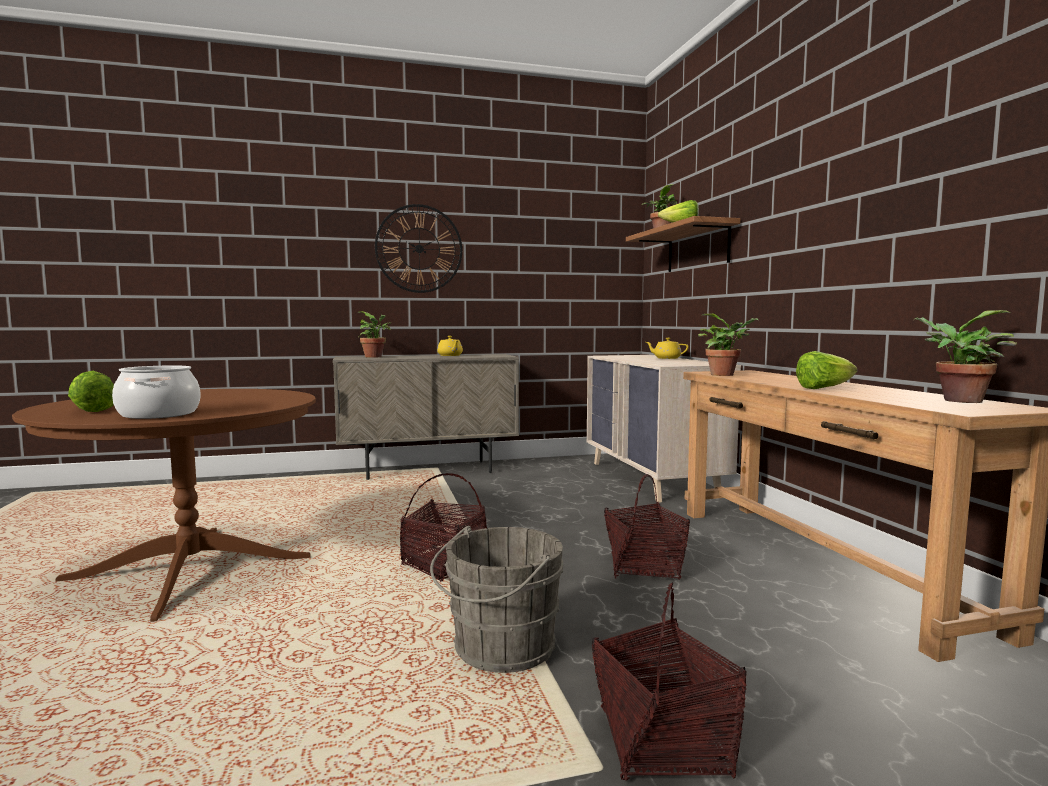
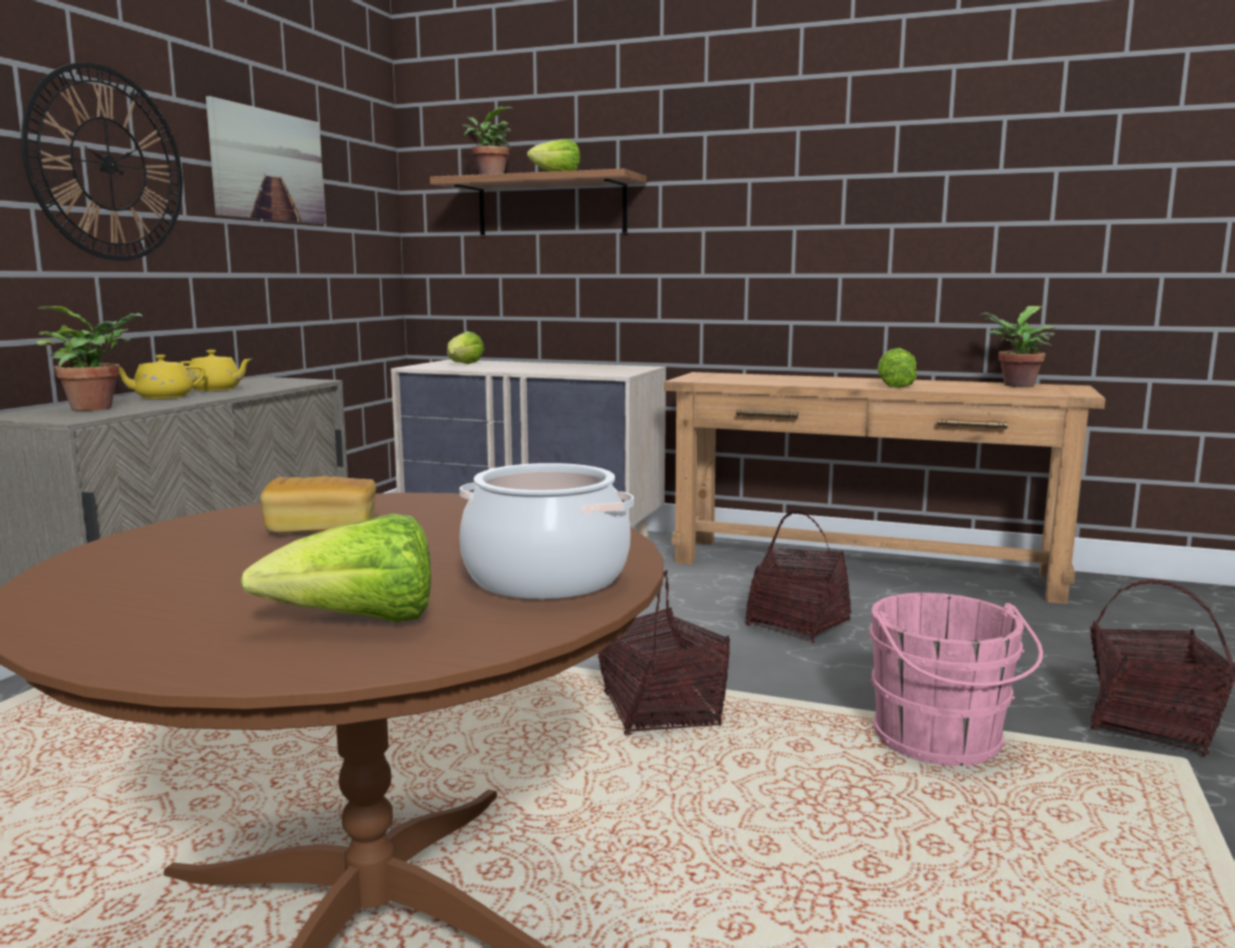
camera: 55 degrees left, 5 degrees up
(226, 396) = (322, 530): none -> bread
(499, 651) = (940, 743): grey bucket -> pink bucket
(524, 241) = (268, 165): none -> picture
(632, 356) = (464, 365): none -> lettuce
(666, 358) = (526, 364): yellow teapot -> yellow teapot (162, 397)
(725, 375) = (732, 381): potted plant -> none

